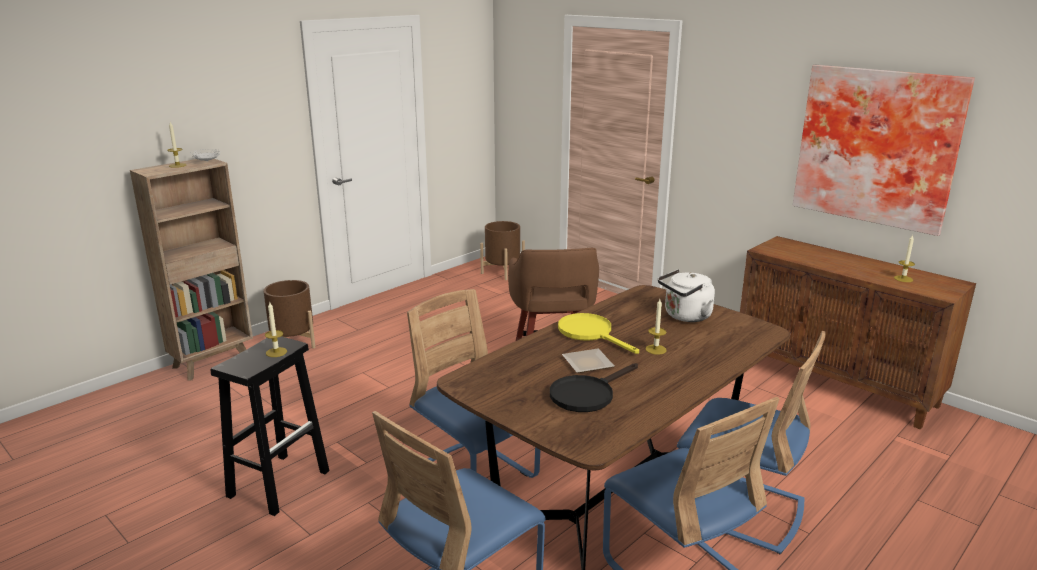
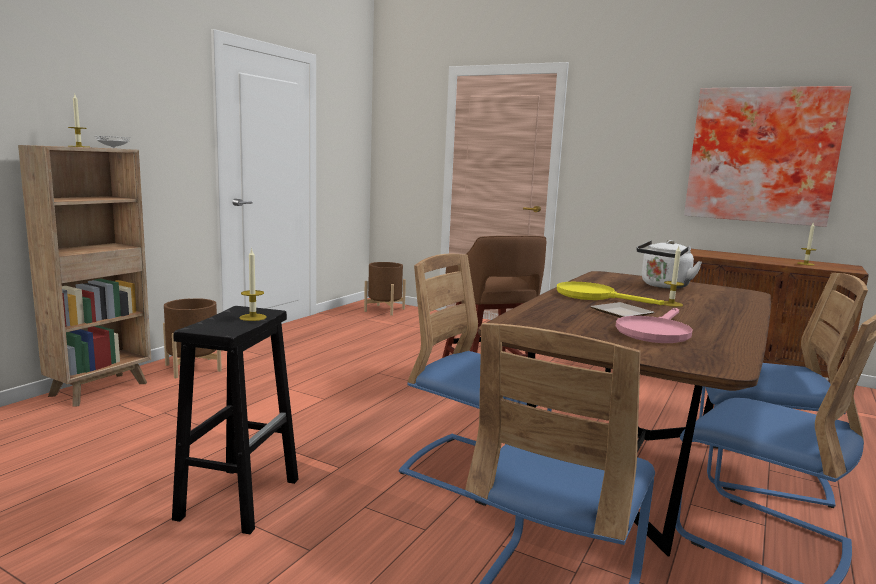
camera: 15 degrees left, 10 degrees down
(587, 394) = (655, 332): black frying pan -> pink frying pan

